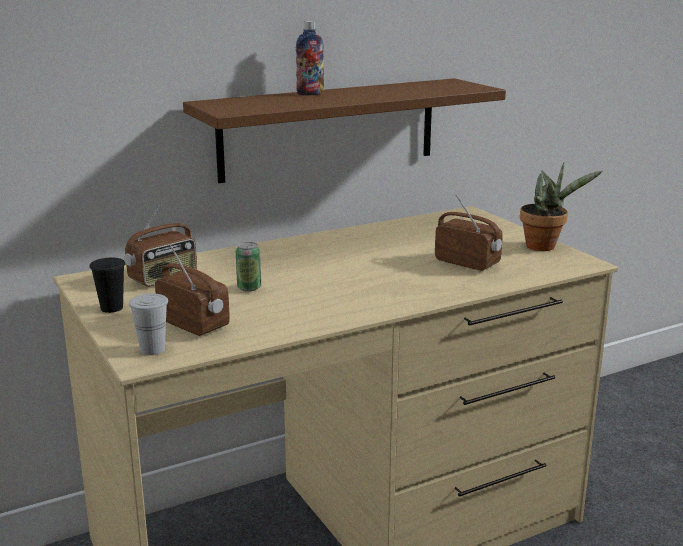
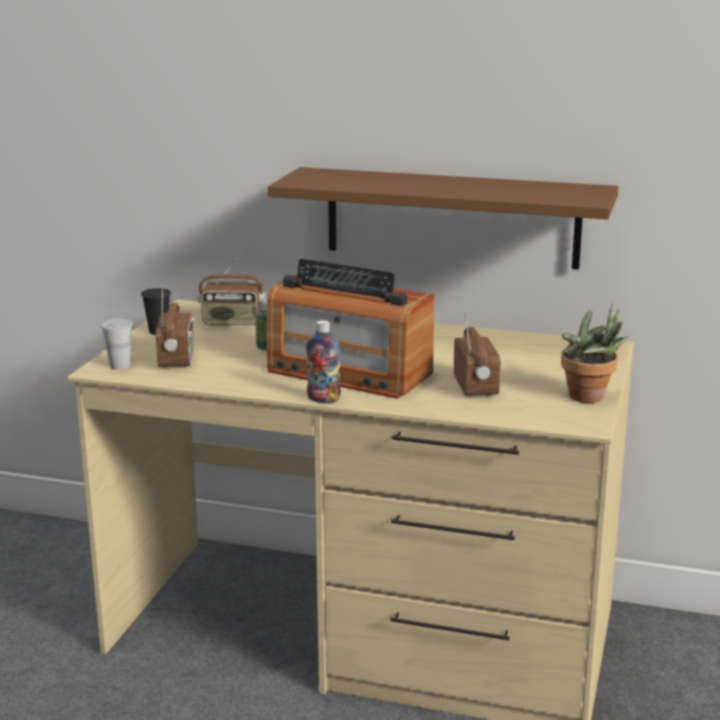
camera: 45 degrees right, 0 degrees up
(310, 94) = (414, 178): bottle -> bottle (323, 399)
(361, 284) = (348, 372): none -> radio

